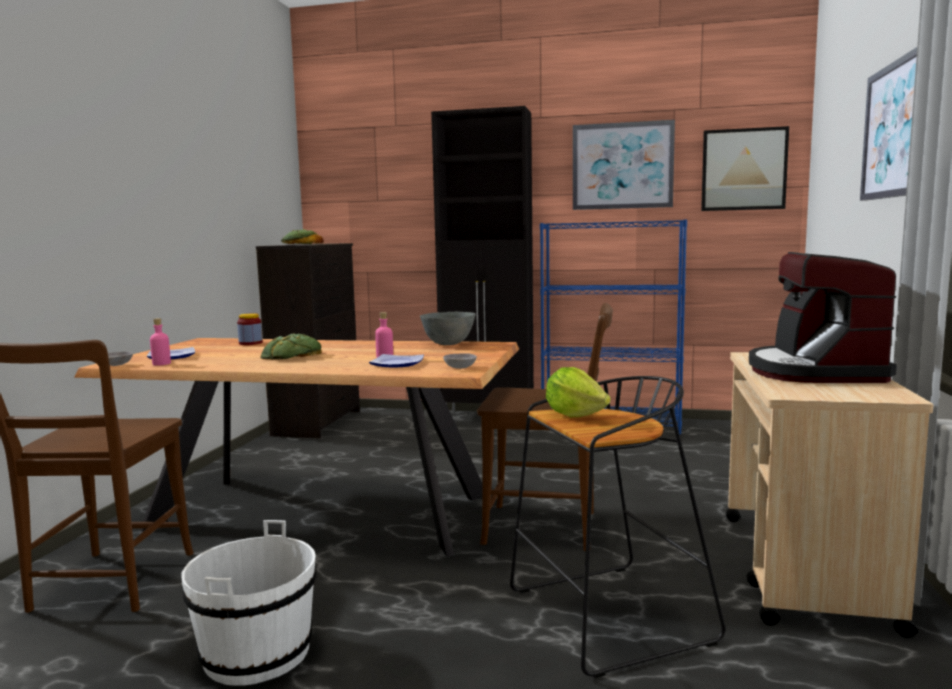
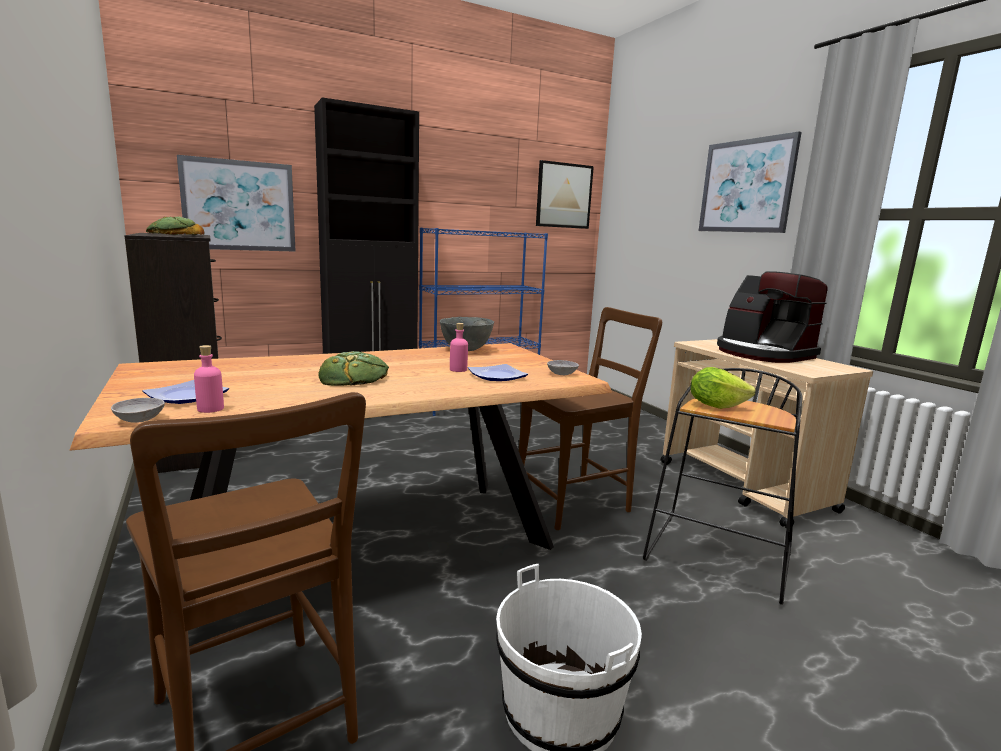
camera: 40 degrees left, 5 degrees up
(250, 343) = (236, 365): jar -> none
(622, 166) = (480, 181): picture -> picture (239, 206)

